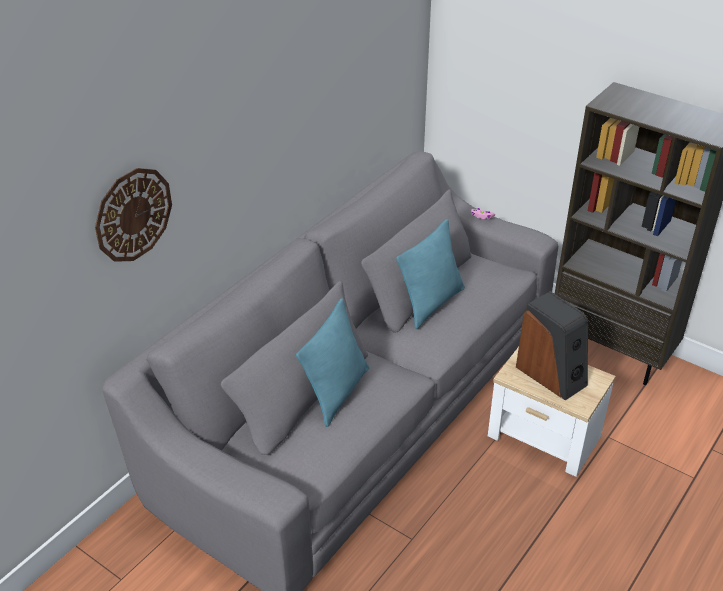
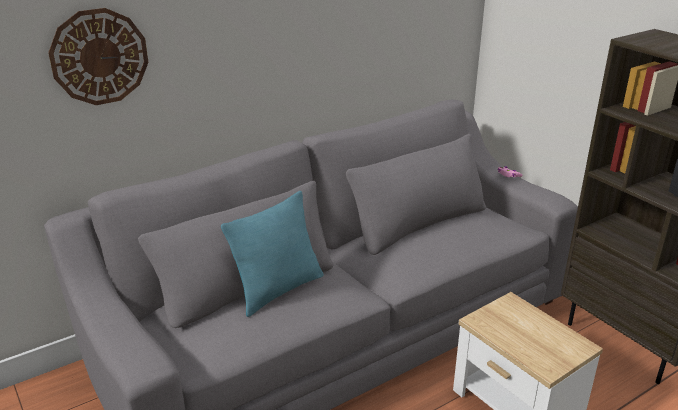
camera: 20 degrees right, 10 degrees down
(431, 304) = (420, 236): turquoise pillow -> none
(551, 374) = (526, 330): speaker -> none

